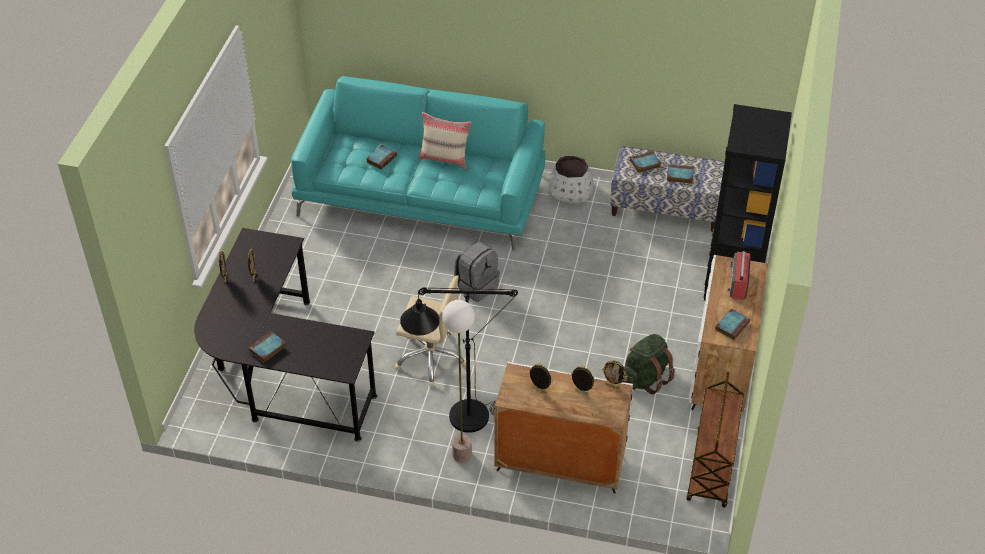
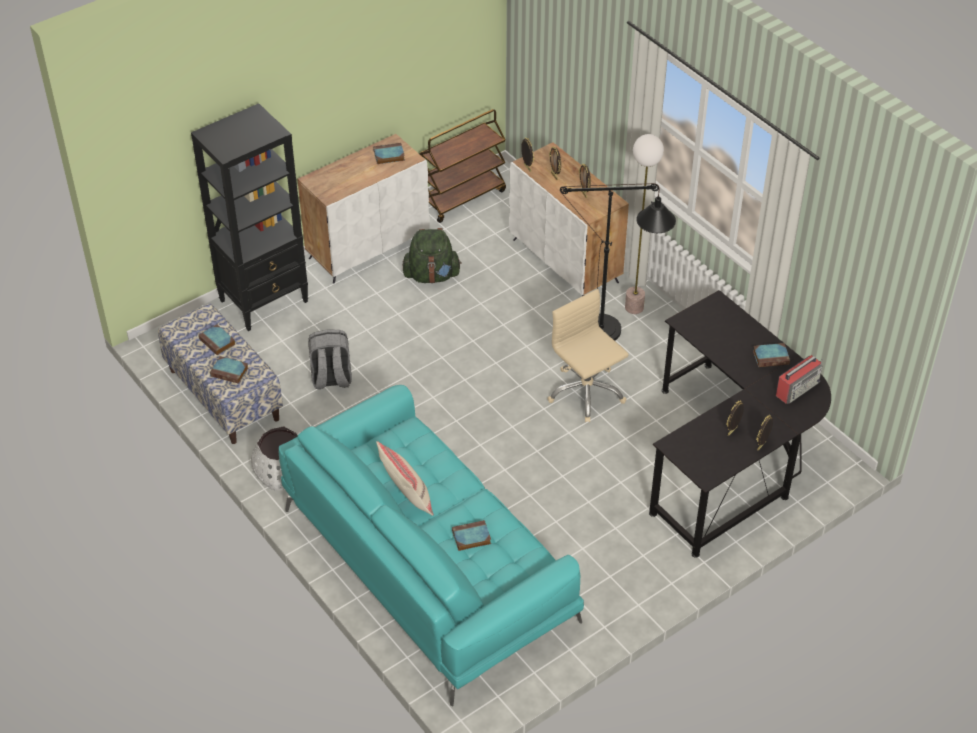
camera: 140 degrees left, 0 degrees up
(476, 286) = (479, 430): grey backpack -> grey backpack (331, 379)
(738, 284) = (342, 177): radio -> radio (797, 388)

